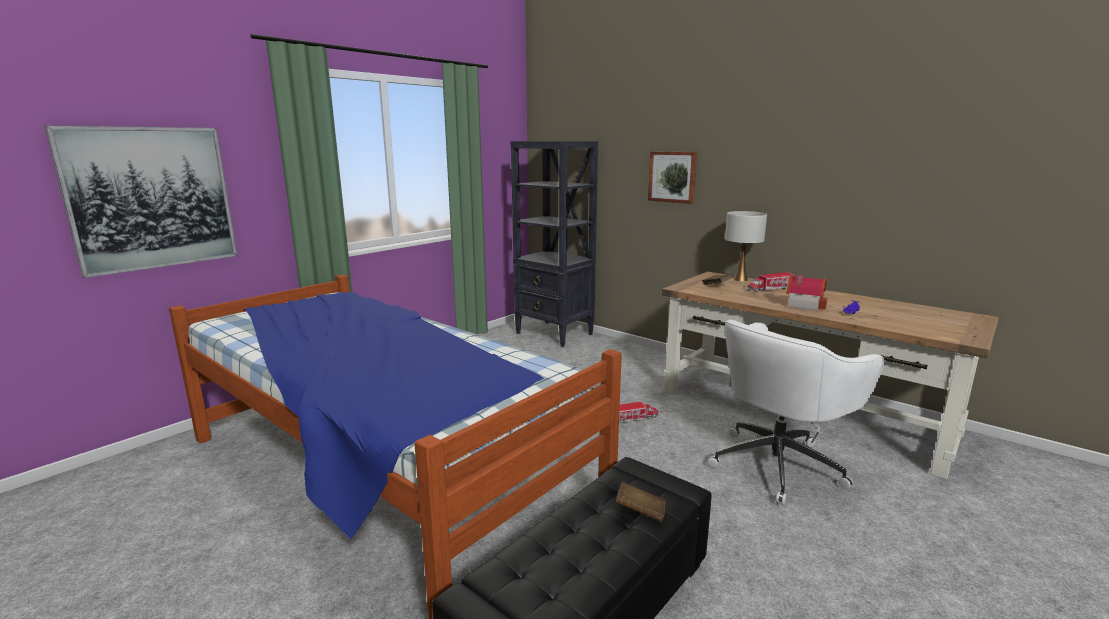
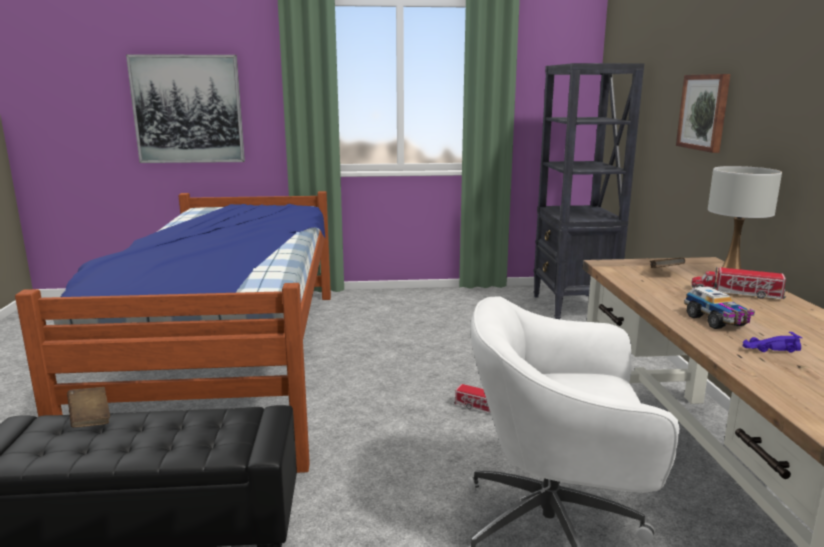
camera: 45 degrees right, 0 degrees up
(640, 513) = (191, 443): brown book -> brown book (90, 418)
(803, 305) = (716, 321): toy house -> toy truck

